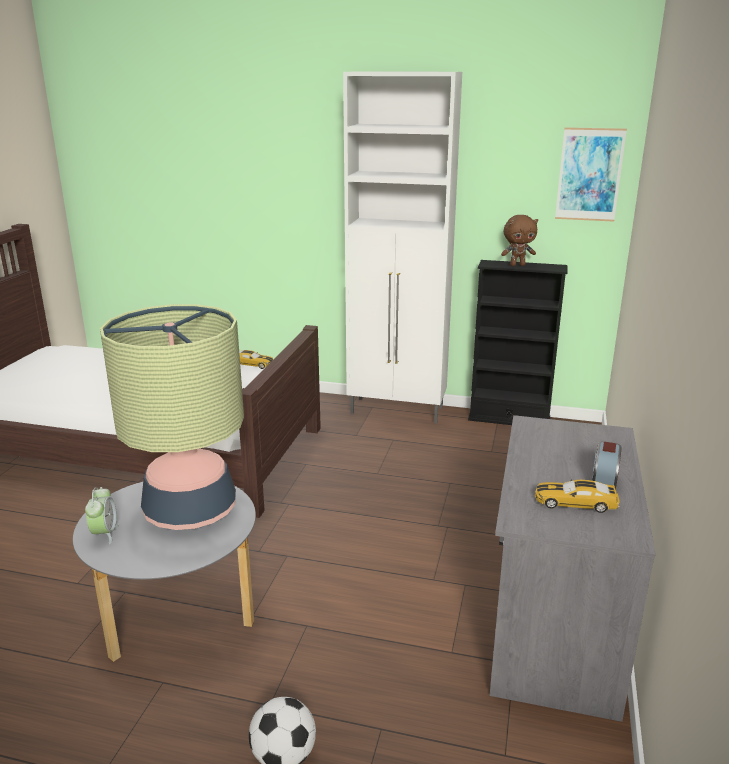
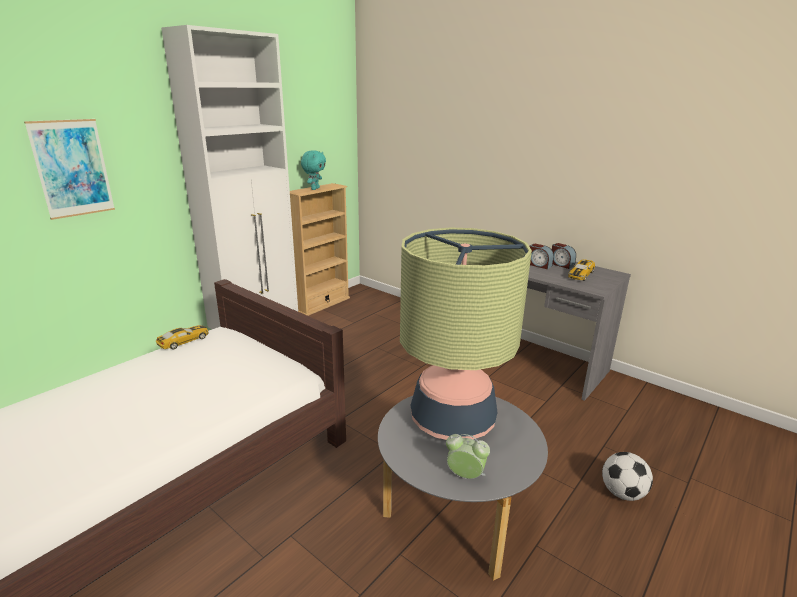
camera: 65 degrees left, 0 degrees up
(509, 419) = (322, 304): black bookcase -> beige bookcase
(517, 265) = (314, 189): brown plush toy -> turquoise plush toy
(572, 463) = (539, 265): none -> alarm clock
(589, 174) = (335, 117): picture -> picture (72, 168)

